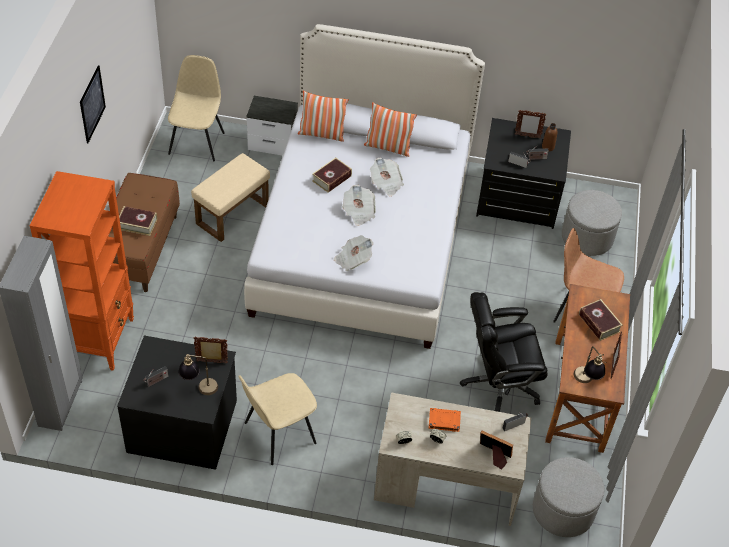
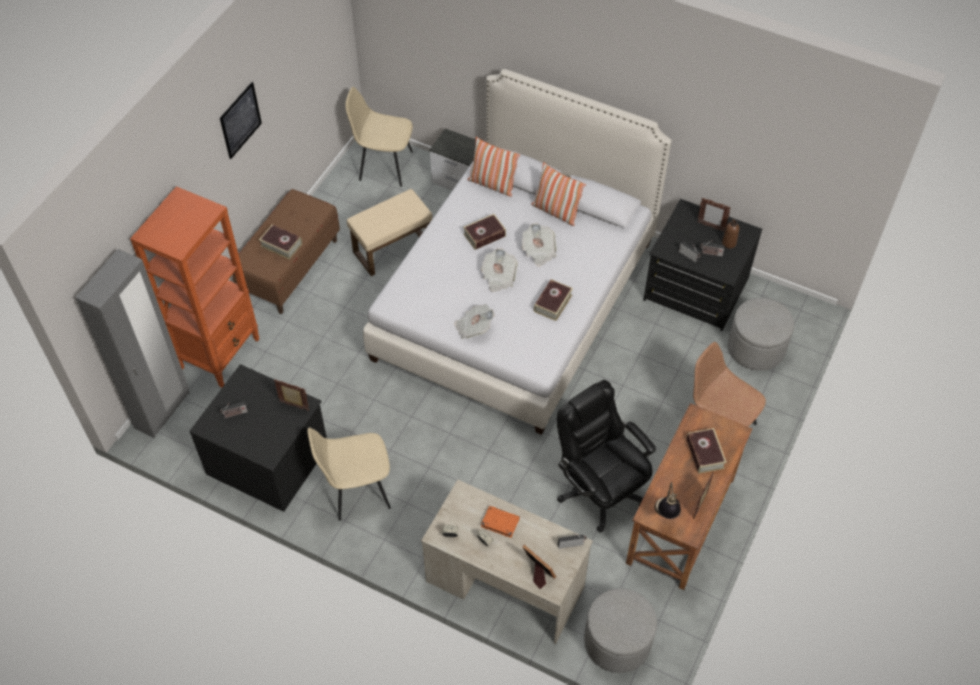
camera: 20 degrees right, 5 degrees up
(197, 142) = (384, 165): beige chair -> beige chair turned 105 degrees counterclockwise
(199, 388) = (273, 430): table lamp -> none
(415, 225) = (553, 303): none -> book
(499, 384) = (600, 489): black office chair -> black office chair turned 45 degrees clockwise

